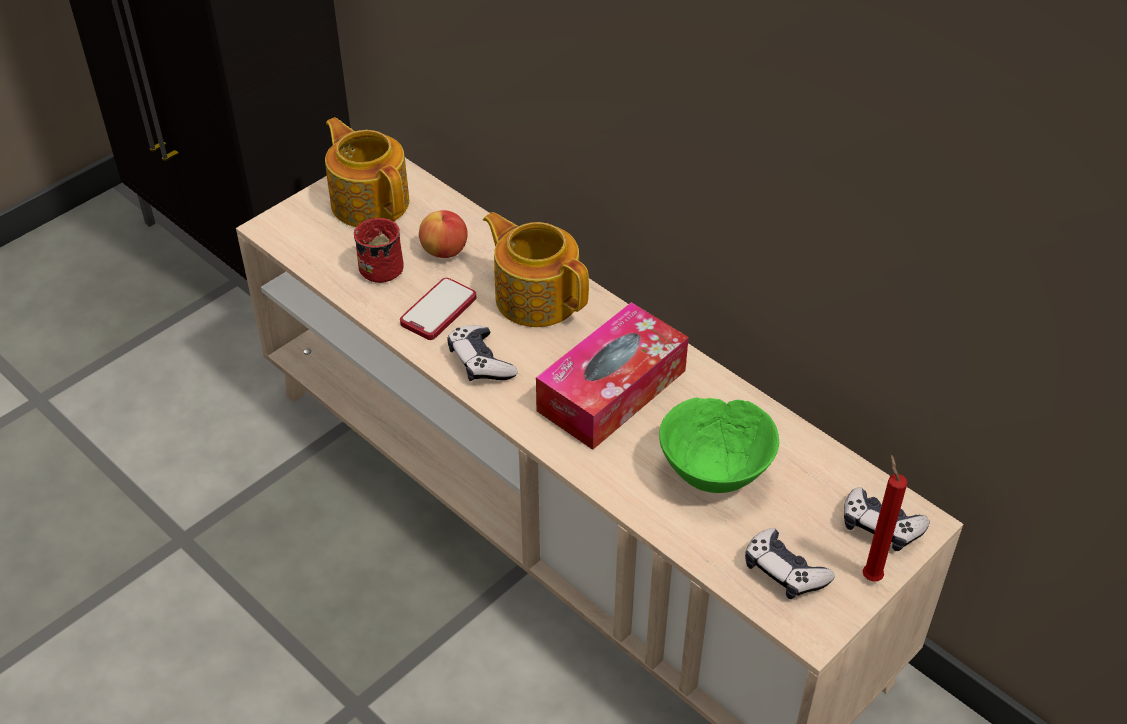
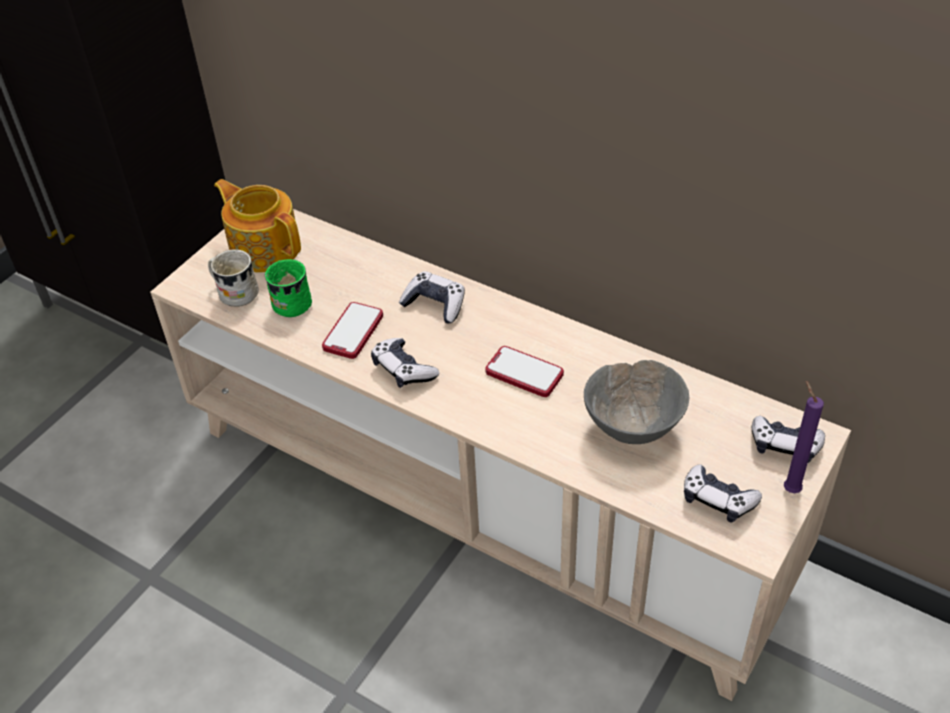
camera: 10 degrees left, 0 degrees up
(324, 244) = (234, 292): none -> white mug
(381, 264) = (291, 300): red mug -> green mug
(445, 251) = (343, 279): apple -> none
(536, 296) = (435, 304): teapot -> game controller
(612, 390) = (524, 373): tissue box -> phone
(715, 473) = (633, 427): green bowl -> grey bowl
(870, 575) = (789, 488): red candle -> purple candle

